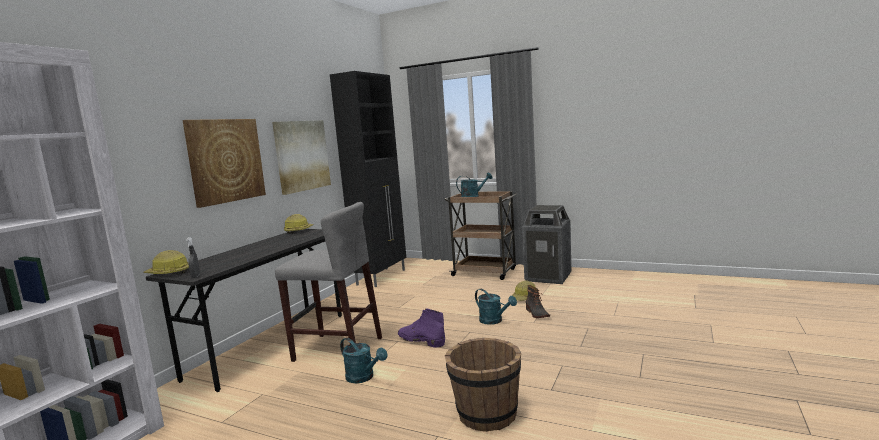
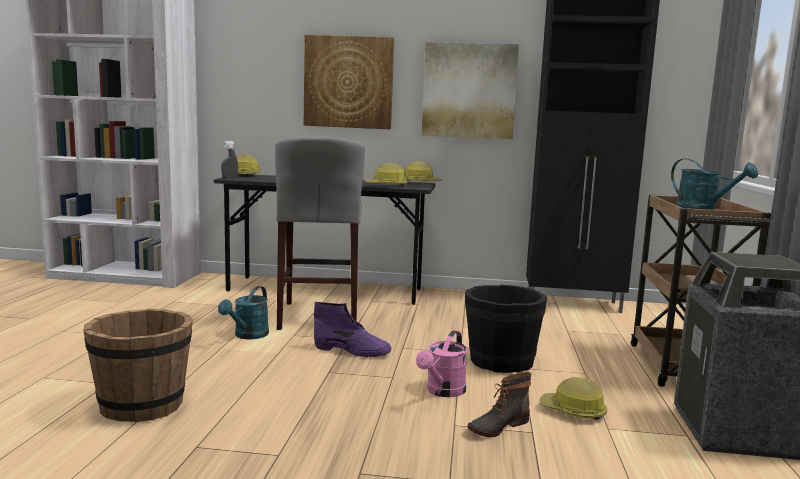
camera: 70 degrees right, 0 degrees up
(310, 237) = (386, 186): none -> hard hat
(420, 340) = (352, 351): purple boot -> purple boot turned 90 degrees clockwise
(459, 304) = (500, 361): none -> black bucket
(494, 321) = (443, 392): turquoise watering can -> pink watering can

